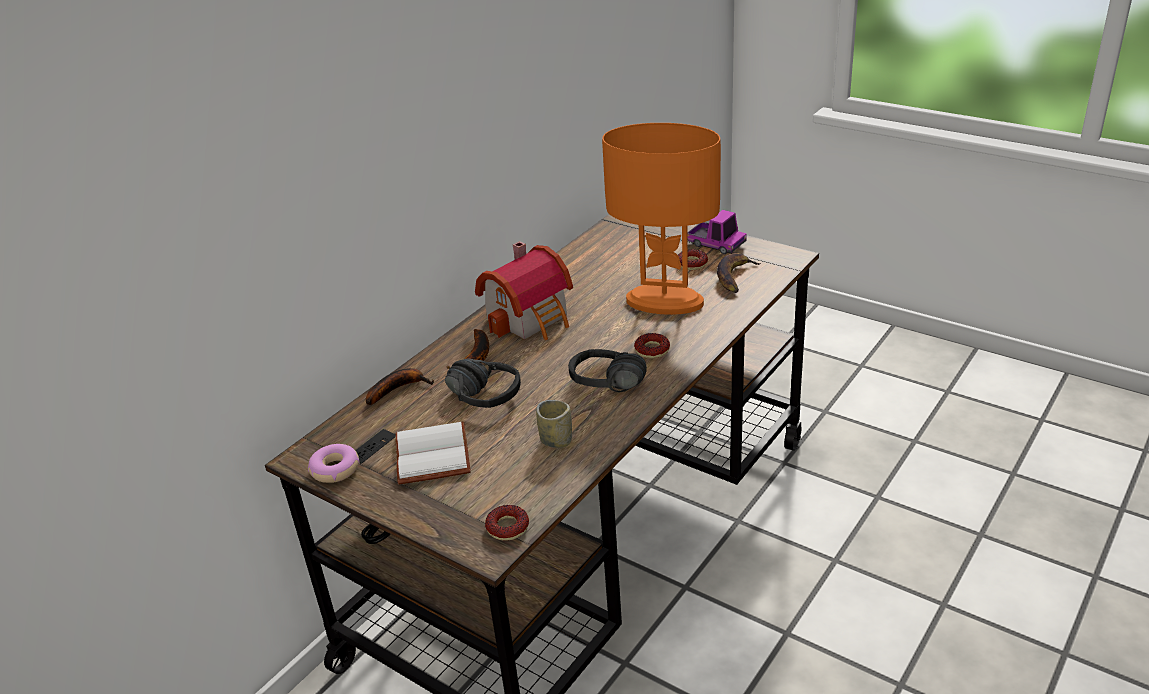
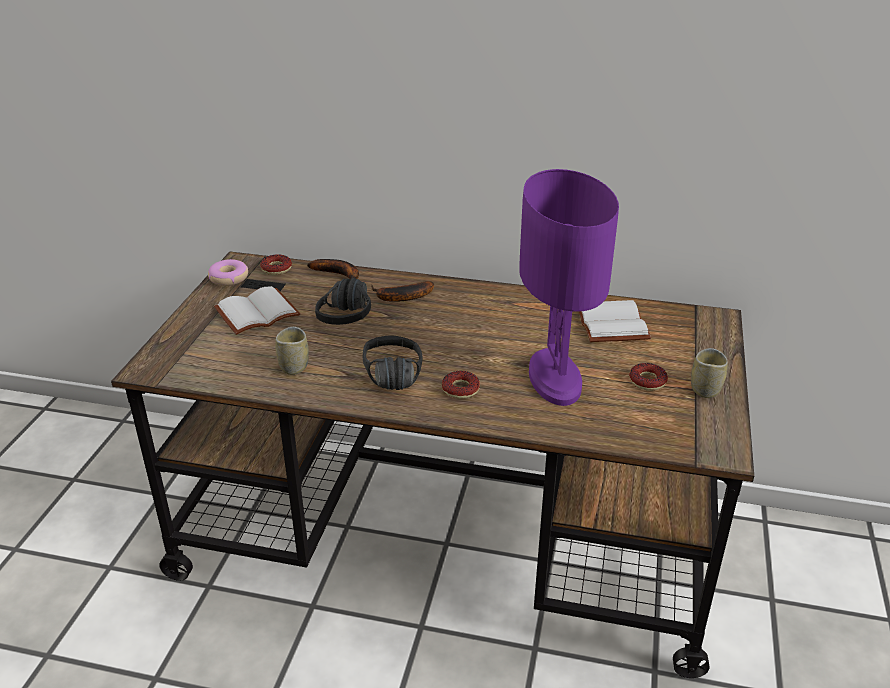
camera: 65 degrees right, 0 degrees up
(507, 527) = (174, 370): donut -> donut (276, 268)
(532, 318) = (478, 309): toy house -> none
(601, 261) = (609, 323): none -> white book
(664, 303) = (553, 378): orange table lamp -> purple table lamp
(716, 244) = (705, 389): toy truck -> cup
(735, 276) = (642, 417): banana -> none

